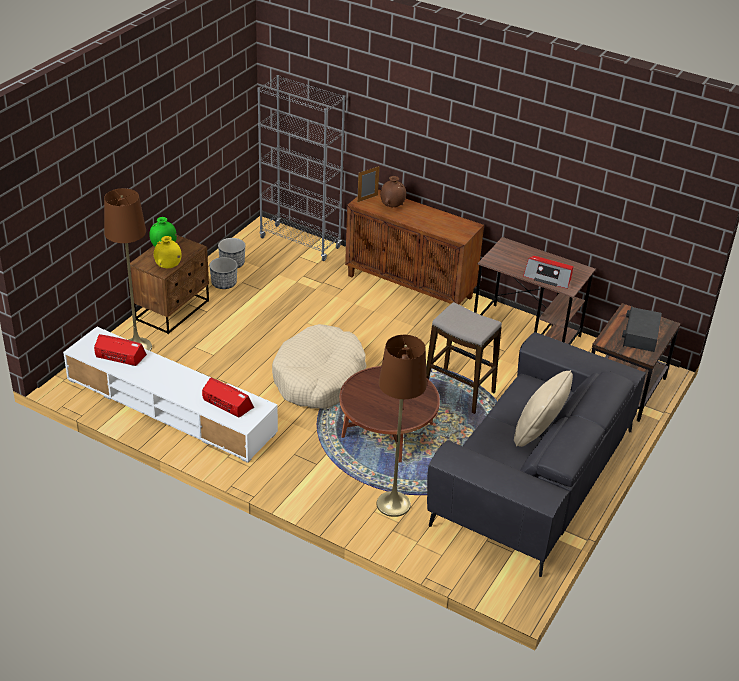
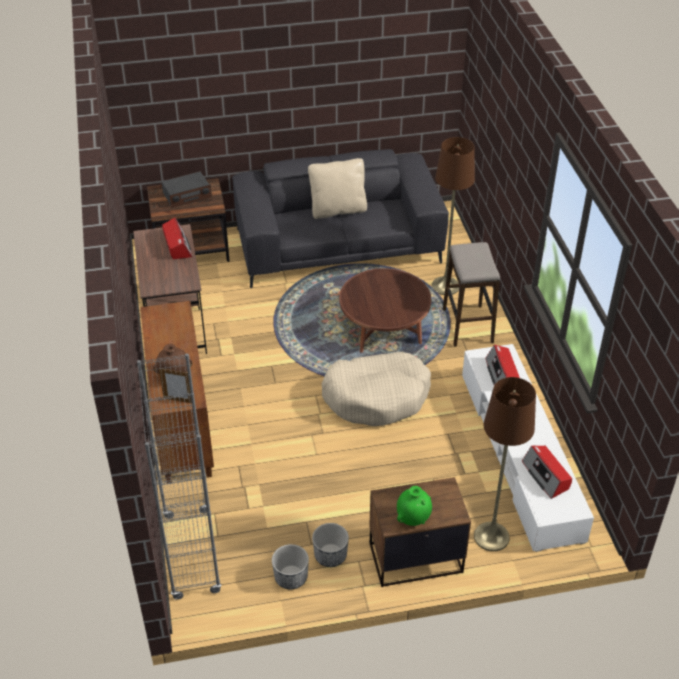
camera: 130 degrees left, 5 degrees up
(168, 267) = (436, 489): yellow vase -> none
(459, 391) = (295, 319): stool -> stool (467, 325)

